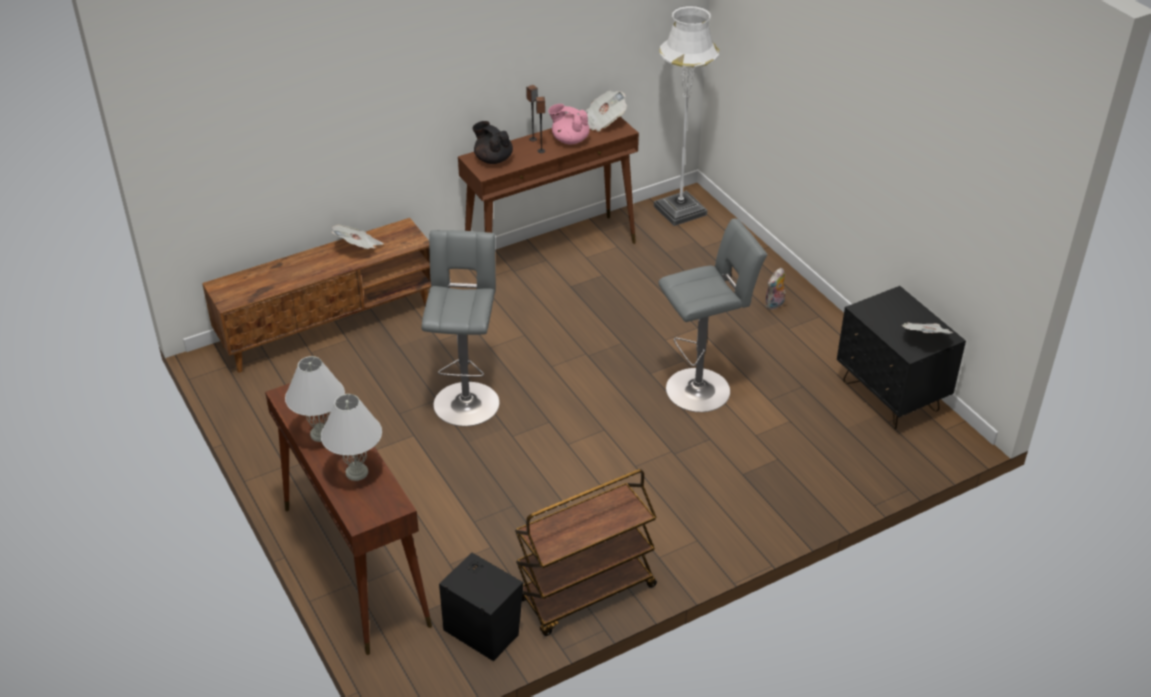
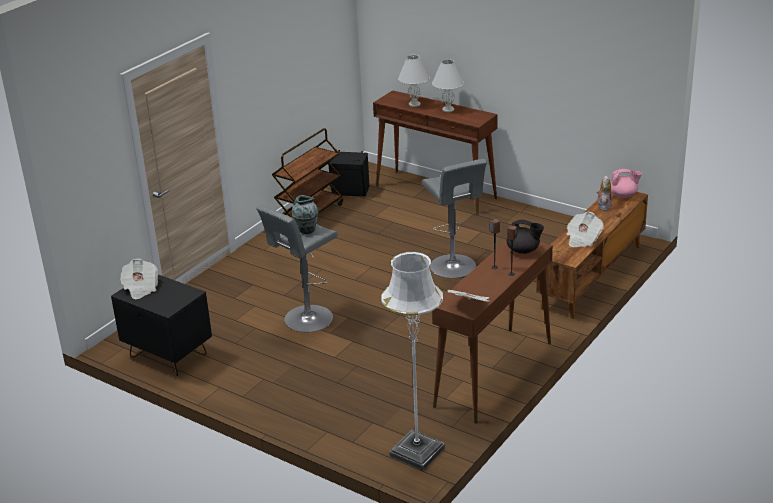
camera: 155 degrees right, 10 degrees down
(569, 140) = (482, 282): pink teapot -> pink teapot (623, 195)
(697, 287) = (306, 230): none -> vase
(774, 305) = (283, 393): plush toy -> plush toy (603, 206)

